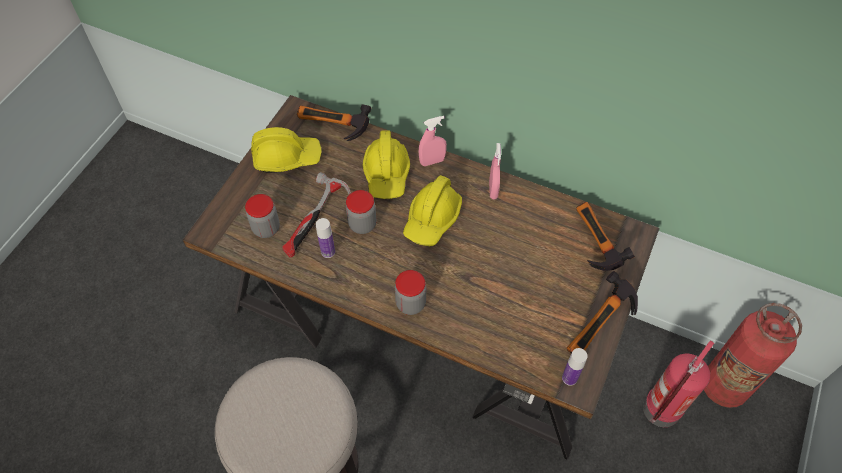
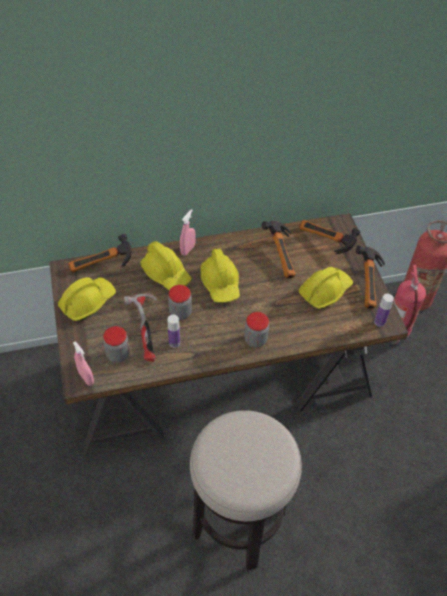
camera: 40 degrees left, 5 degrees down
(493, 190) = (241, 245): pink spray bottle -> pink spray bottle (86, 378)
(530, 230) = (283, 255): none -> hammer
(538, 300) = (324, 291): none -> yellow hard hat

